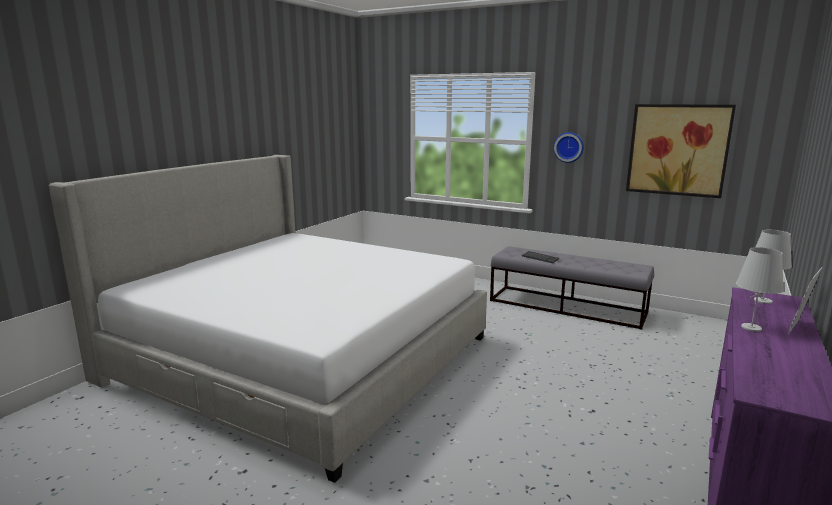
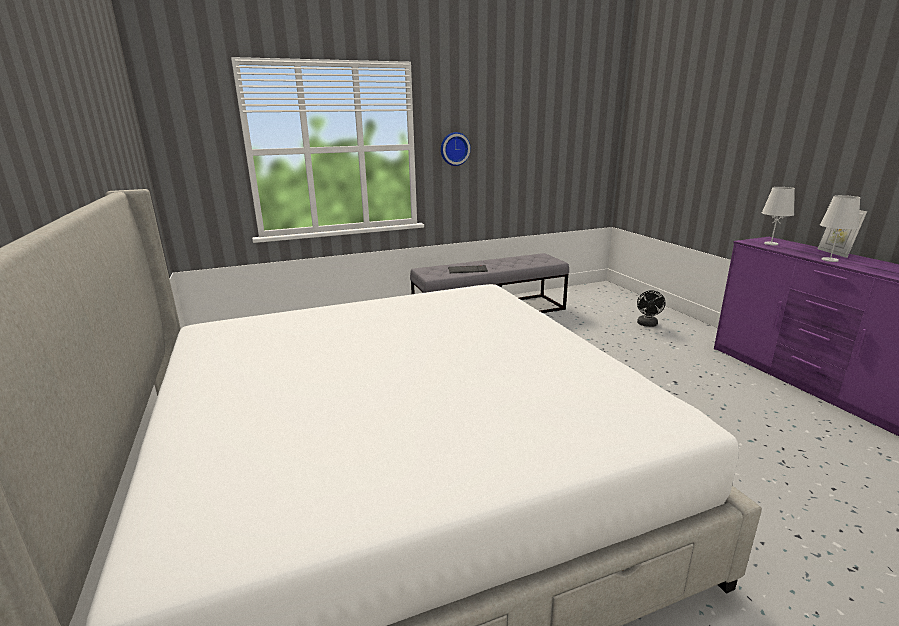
camera: 50 degrees left, 5 degrees up
(677, 150) = (546, 143): picture -> none
(695, 372) = (647, 325): none -> black fan

